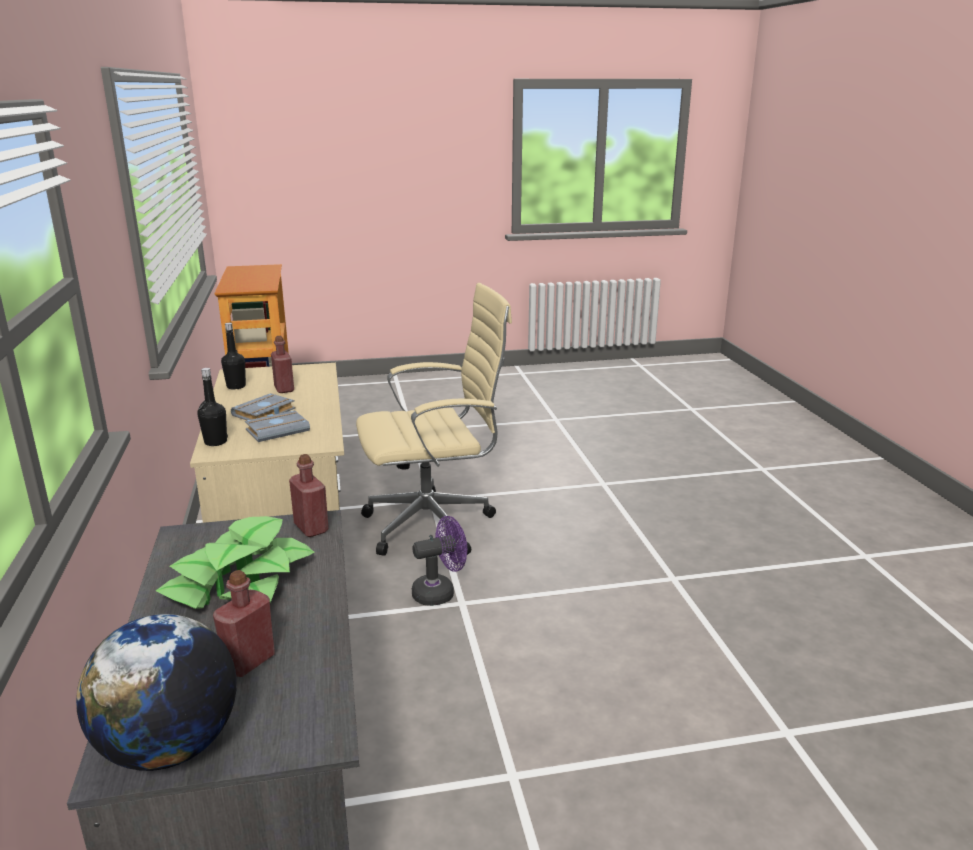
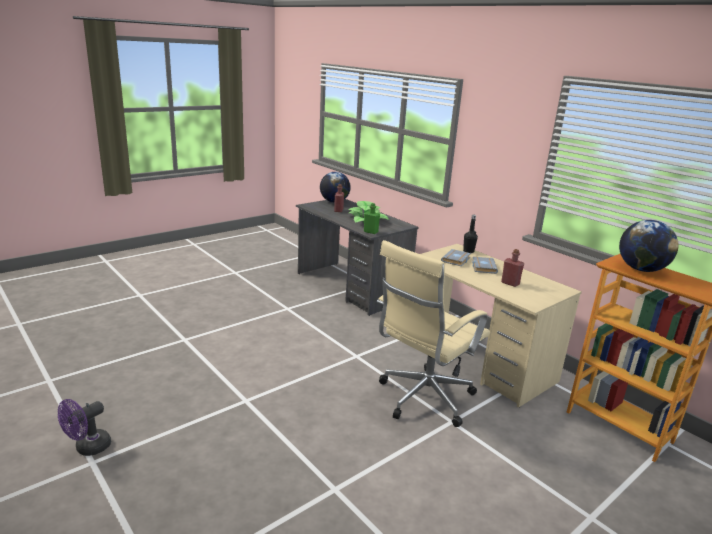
camera: 150 degrees right, 0 degrees up
(236, 386) = (537, 280): black bottle -> none
(251, 282) = (641, 269): none -> globe
(311, 528) = (370, 232): red bottle -> green bottle
(440, 592) = (372, 358): purple fan -> purple fan (88, 448)

